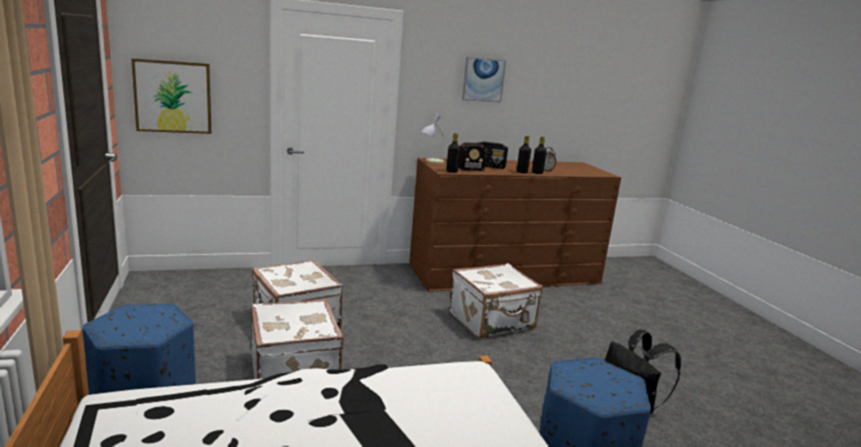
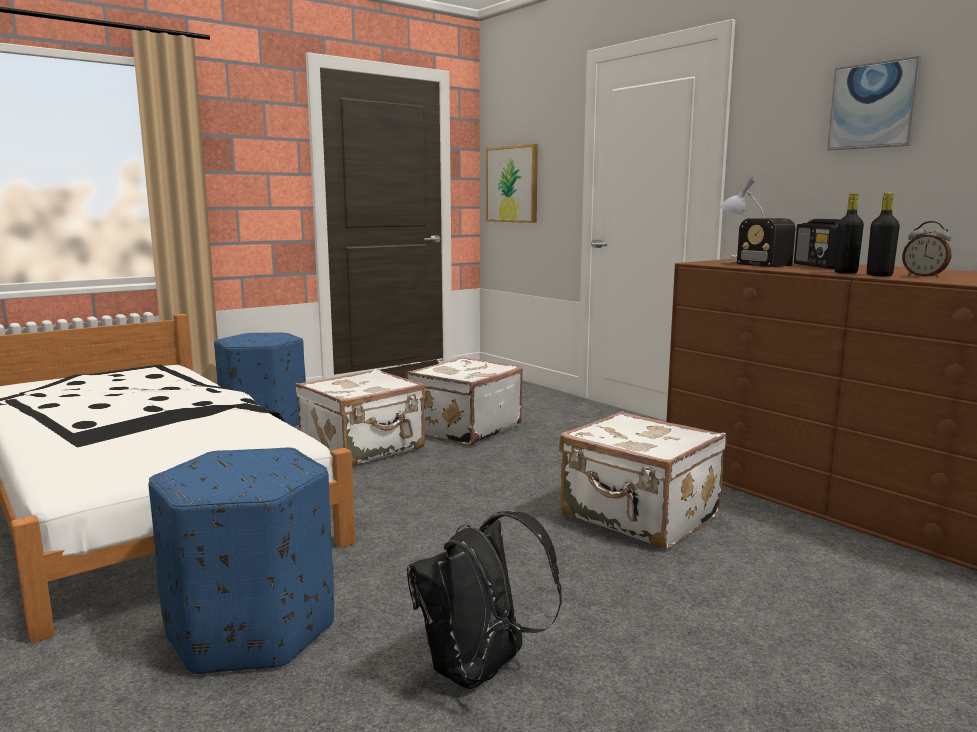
camera: 70 degrees right, 5 degrees down
(452, 171) = (708, 263): black bottle -> none

